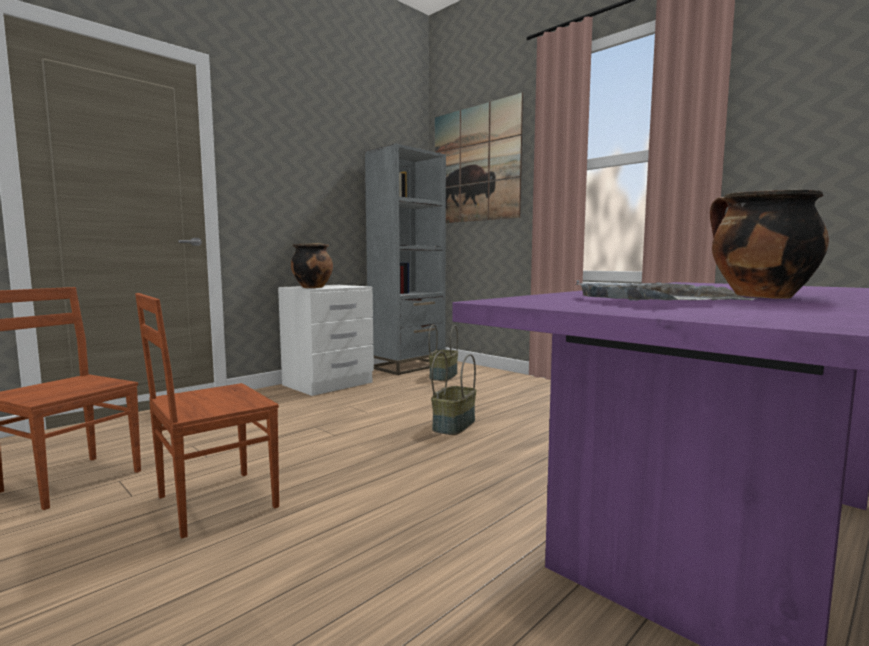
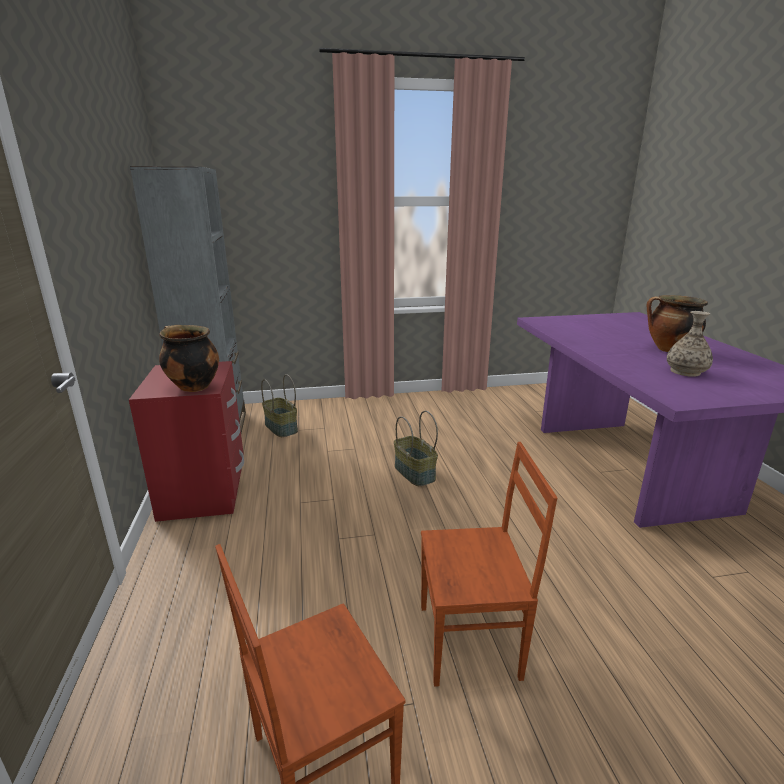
camera: 55 degrees left, 15 degrees up
(214, 502) = (471, 642): brown chair -> brown chair turned 90 degrees counterclockwise
(328, 384) = (205, 491): white nightstand -> red nightstand
(475, 164) = (244, 182): picture -> none
(658, 300) = (685, 371): grey tray -> vase

